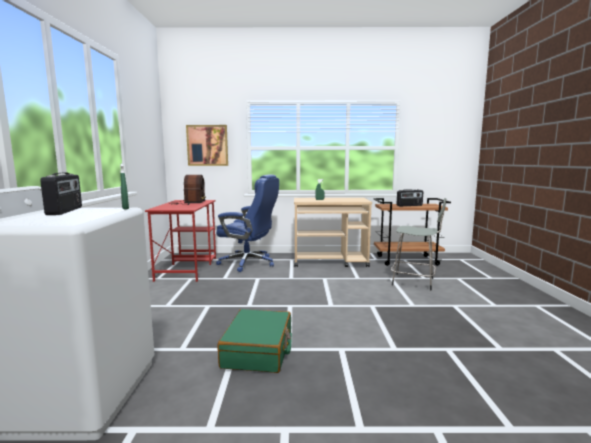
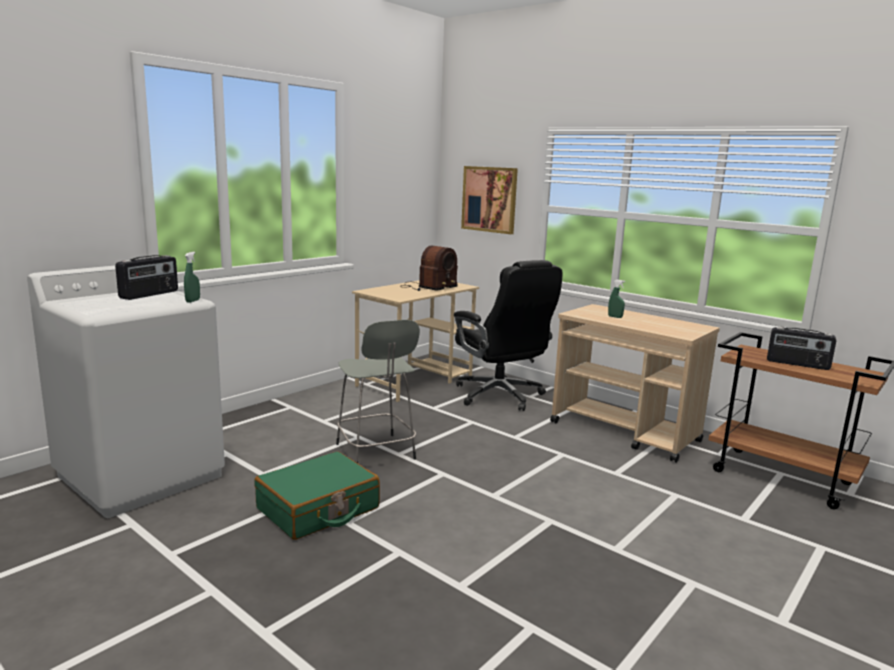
camera: 40 degrees right, 5 degrees up
(187, 268) = (416, 380): red desk -> beige desk
(248, 263) = (500, 396): blue office chair -> black office chair
(415, 282) = (707, 518): grey stool -> grey stool (376, 453)

